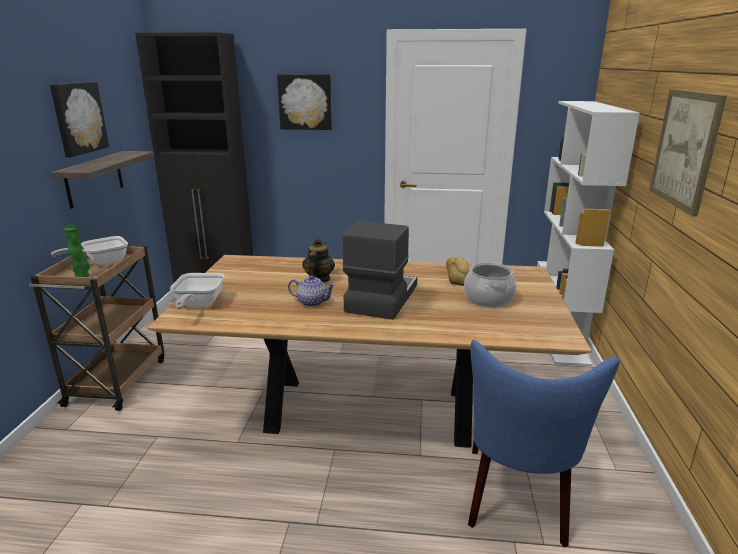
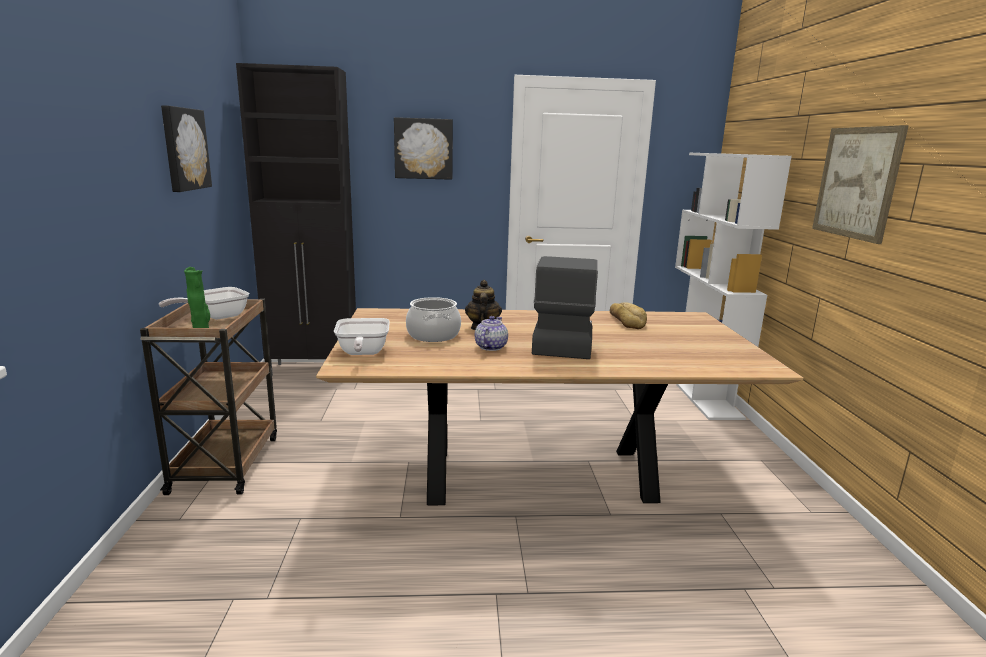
camera: 10 degrees left, 5 degrees down
(94, 178) = (196, 222): shelf -> none
(312, 302) = (490, 347): teapot -> teapot turned 75 degrees counterclockwise
(488, 298) = (671, 339): cooking pot -> cooking pot (433, 335)
(517, 500) = (729, 549): blue chair -> none

